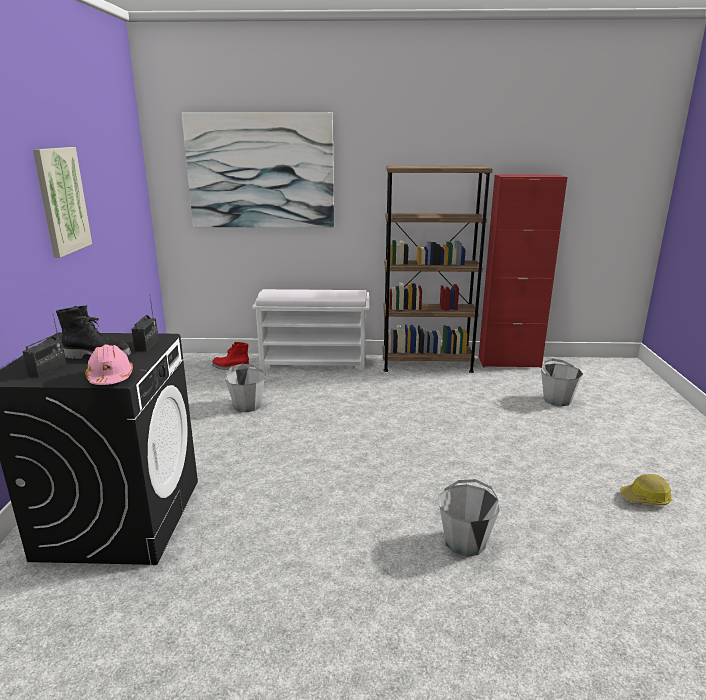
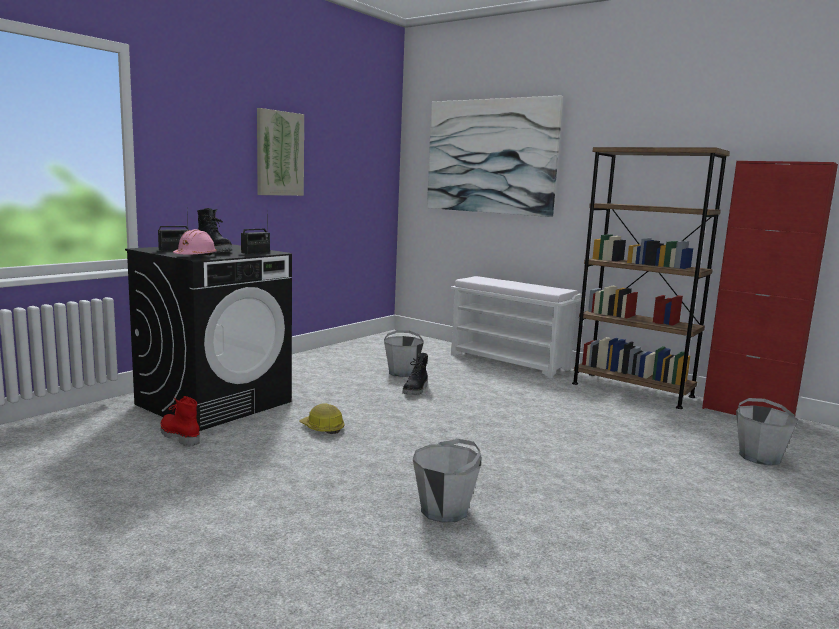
camera: 35 degrees right, 10 degrees down
(230, 368) = (427, 348): red boot -> red boot (178, 436)
(286, 423) = (416, 391): none -> black boot
(645, 498) = (734, 566): hard hat -> hard hat (322, 428)

